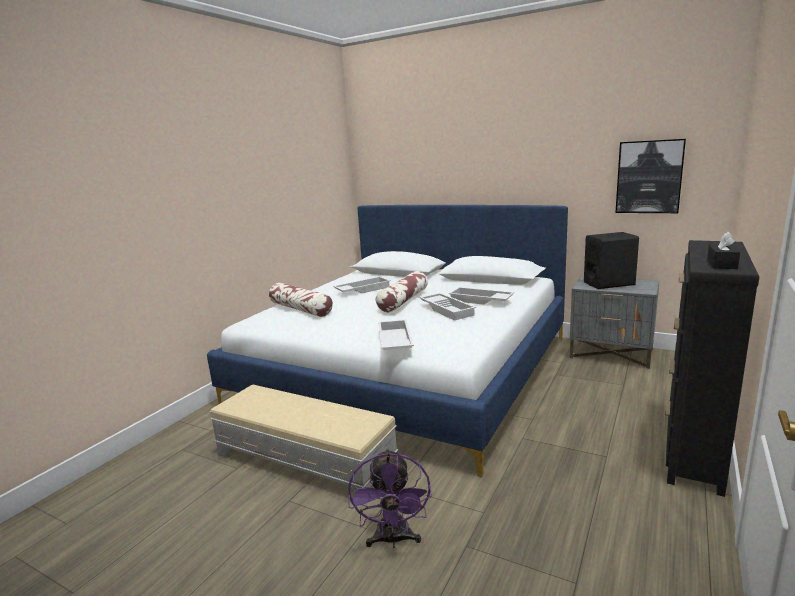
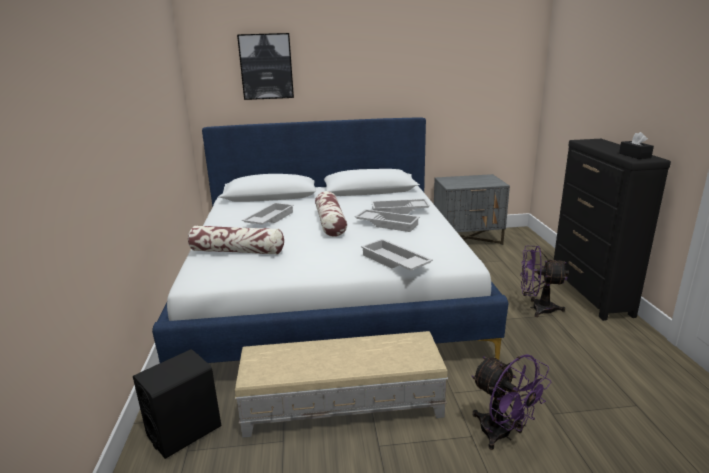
camera: 35 degrees left, 5 degrees up
(596, 444) = (537, 308): none -> purple fan
(609, 283) = (465, 181): black speaker -> black speaker (184, 431)
(649, 177) = (484, 90): picture -> picture (266, 66)

